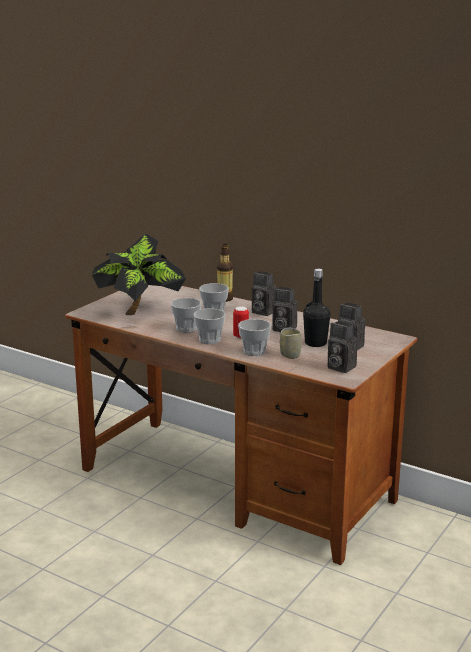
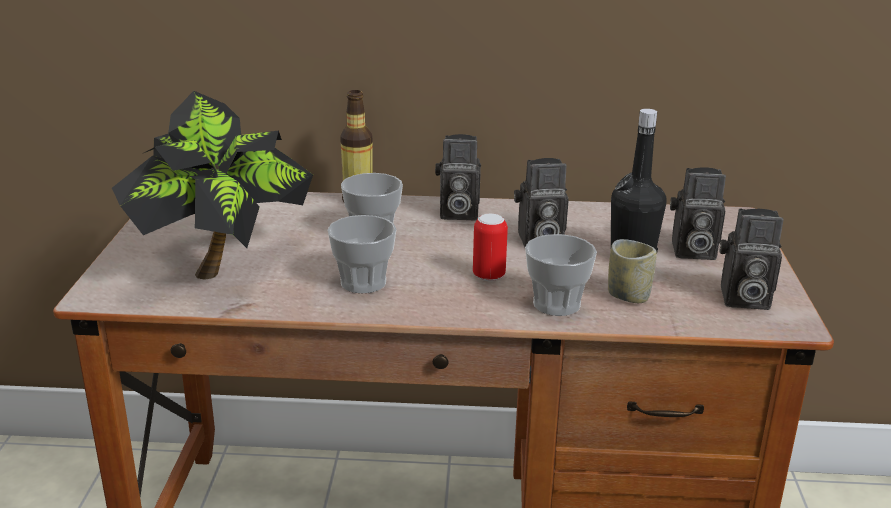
camera: 30 degrees left, 5 degrees up
(209, 340) = (441, 299): cup -> none

